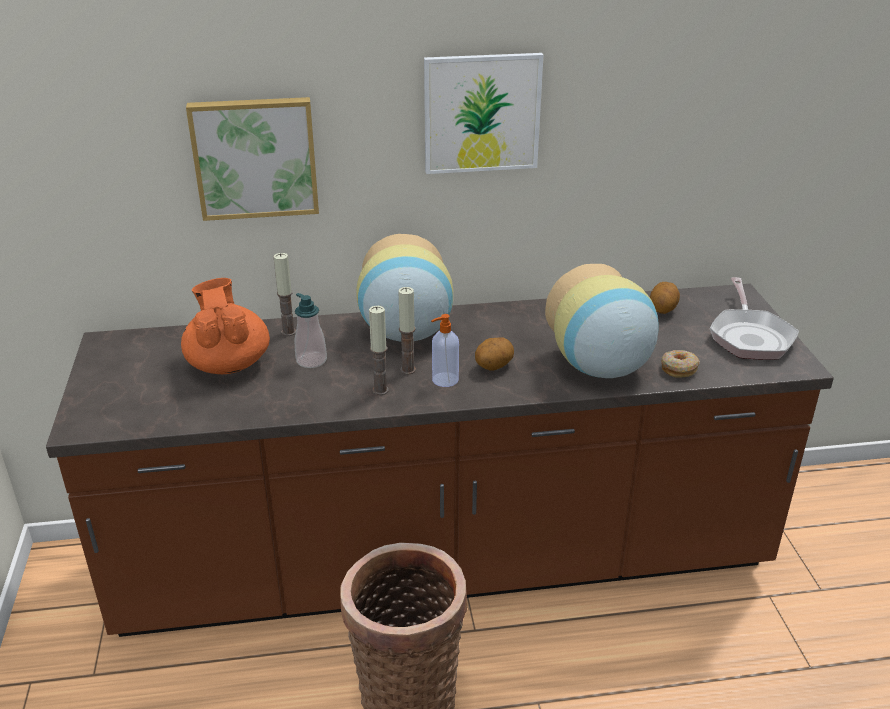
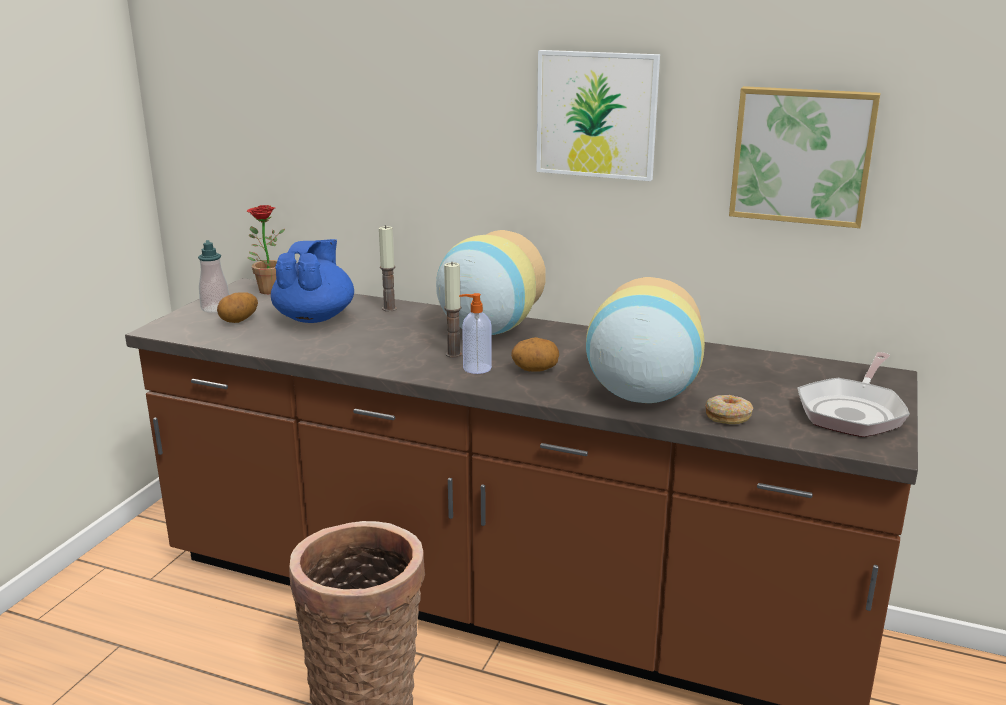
camera: 30 degrees right, 10 degrees down
(133, 341) = (266, 290): none -> potted plant
(228, 363) = (315, 317): orange teapot -> blue teapot
(255, 157) = (387, 134): picture -> picture (802, 155)
(311, 360) = (381, 330): soap dispenser -> soap dispenser (215, 308)
(380, 390) = (410, 362): candle -> none
(663, 309) = (775, 369): potato -> potato (239, 321)

